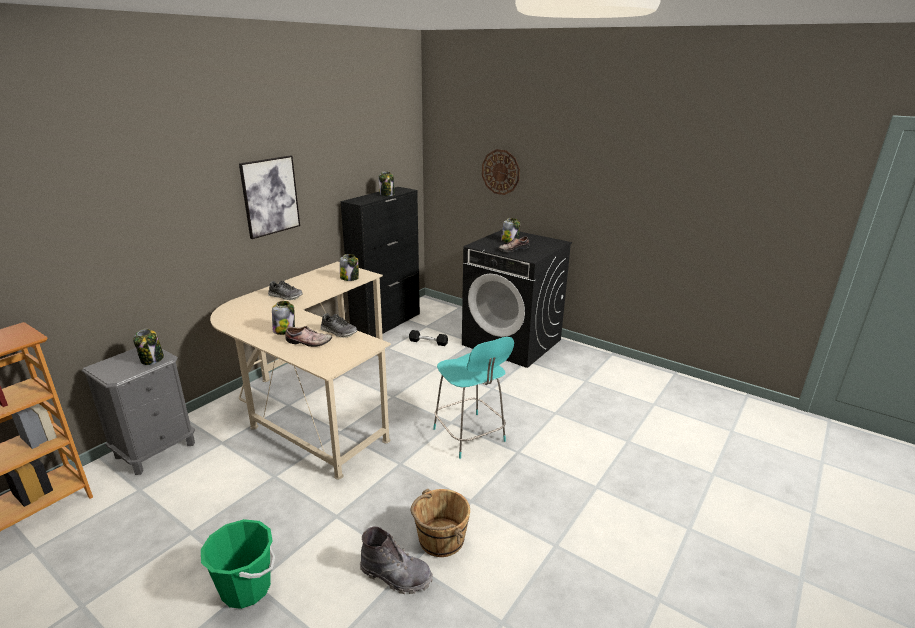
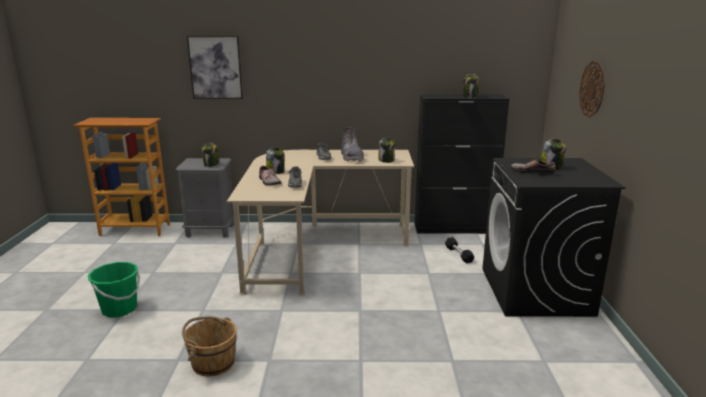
camera: 55 degrees right, 5 degrees down
(270, 196) = (346, 76): picture -> picture (215, 67)
(396, 576) = (162, 358): grey boot -> grey boot (351, 157)
(470, 436) = (352, 327): turquoise chair -> none

